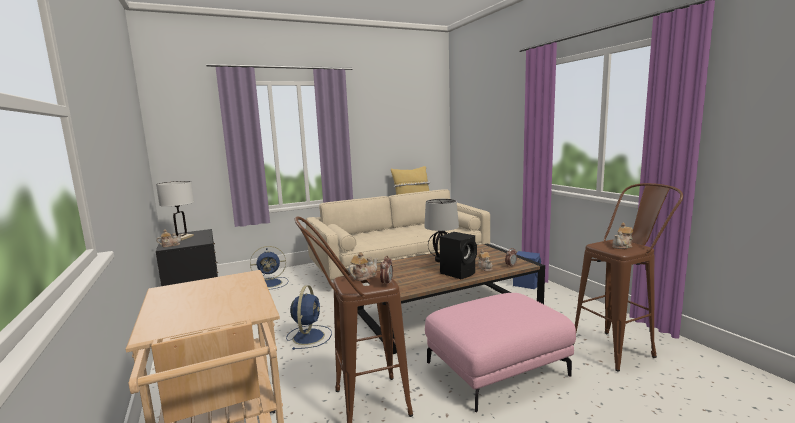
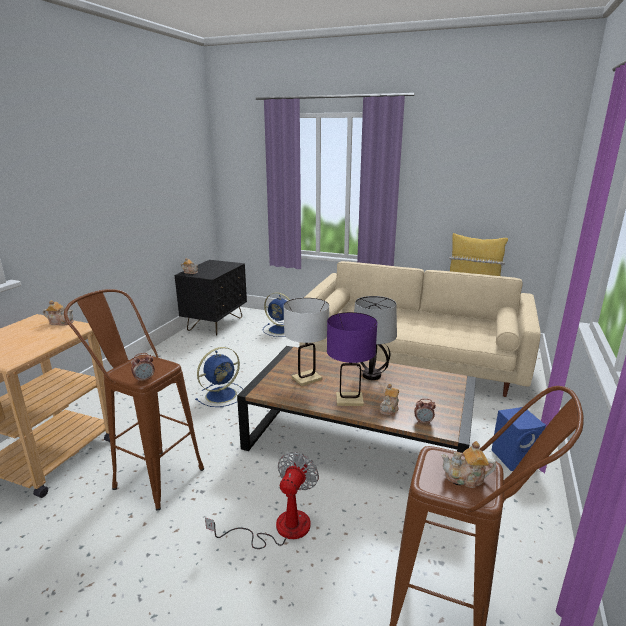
camera: 45 degrees right, 10 degrees up
(182, 238) = (210, 267): white table lamp -> white table lamp (306, 378)
(363, 276) = (153, 363): teapot -> teapot (61, 322)
(458, 273) = (349, 400): black speaker -> purple table lamp
(497, 371) = (280, 528): pink ottoman -> fan

